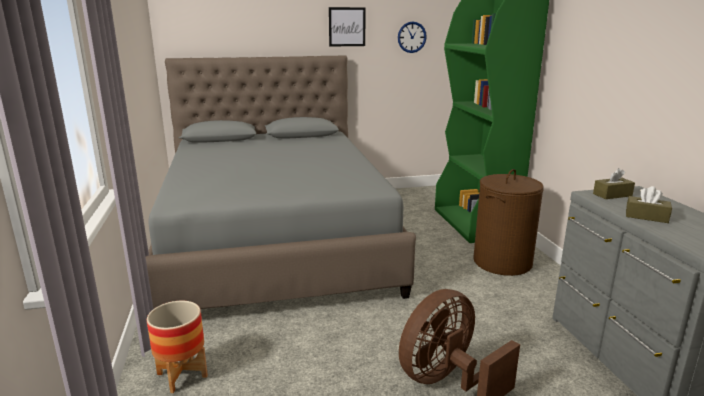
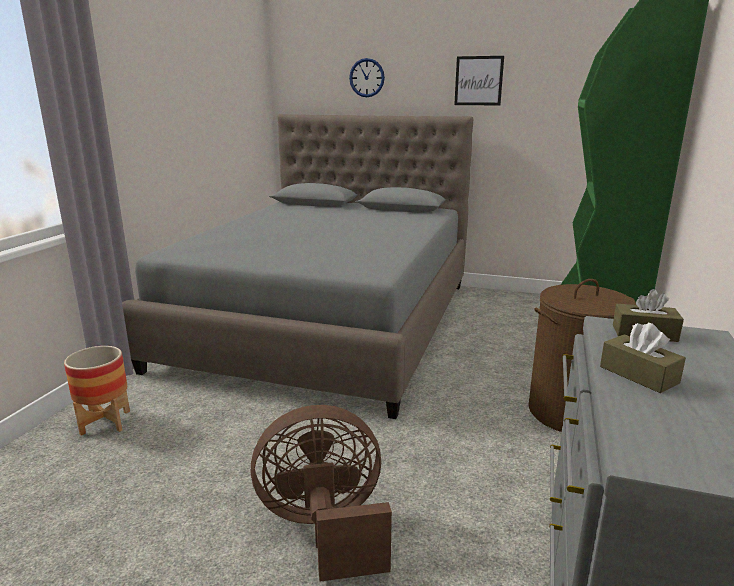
camera: 30 degrees right, 0 degrees up
(411, 37) = (567, 94): wall clock -> wall clock (367, 78)

